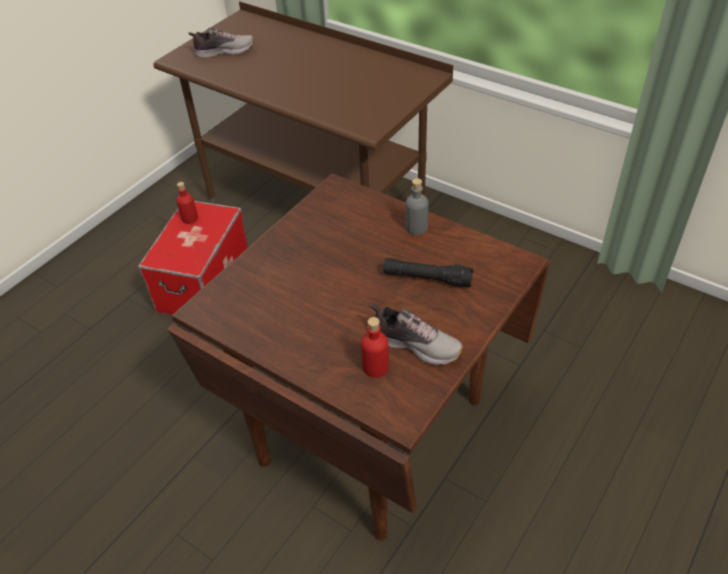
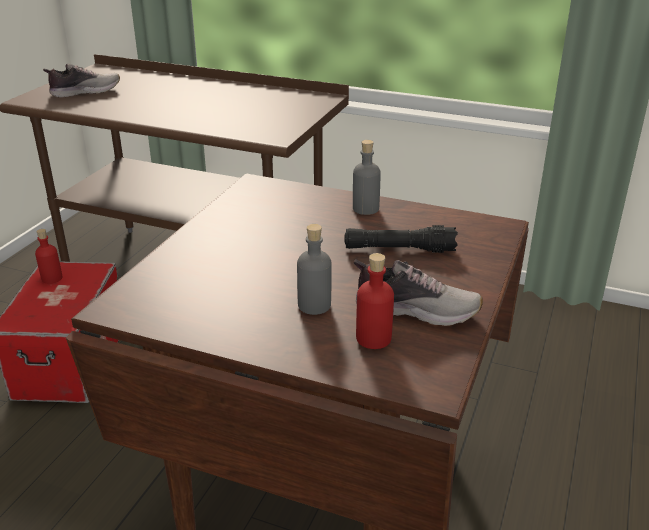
camera: 15 degrees left, 15 degrees down
(343, 328) = (314, 305): none -> grey bottle

